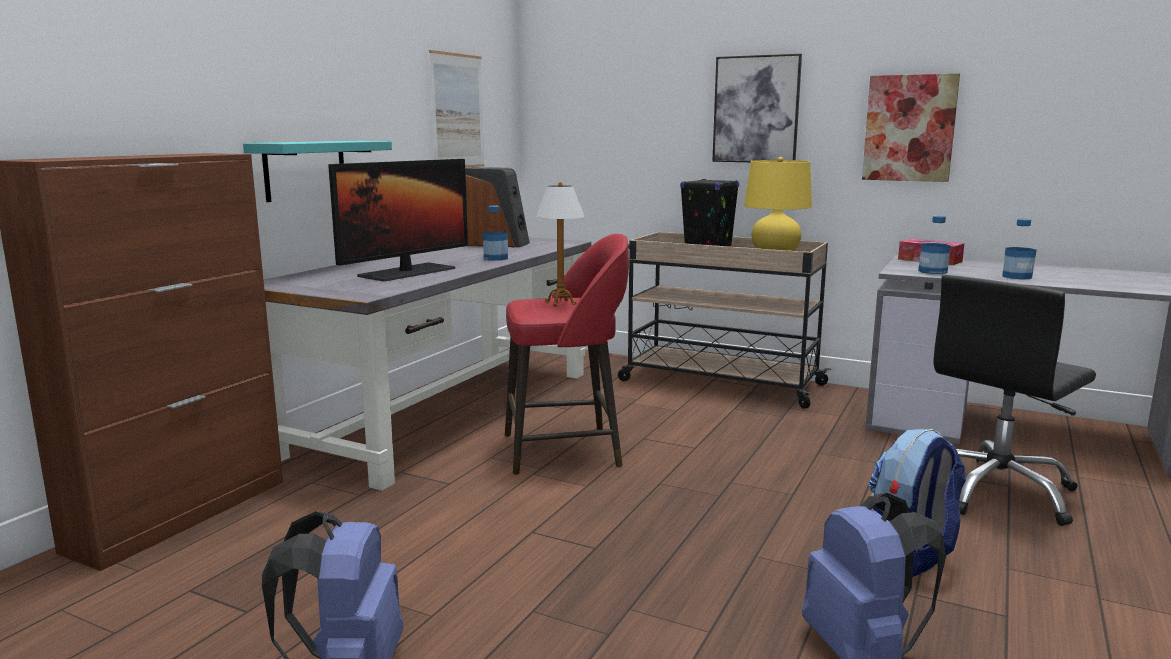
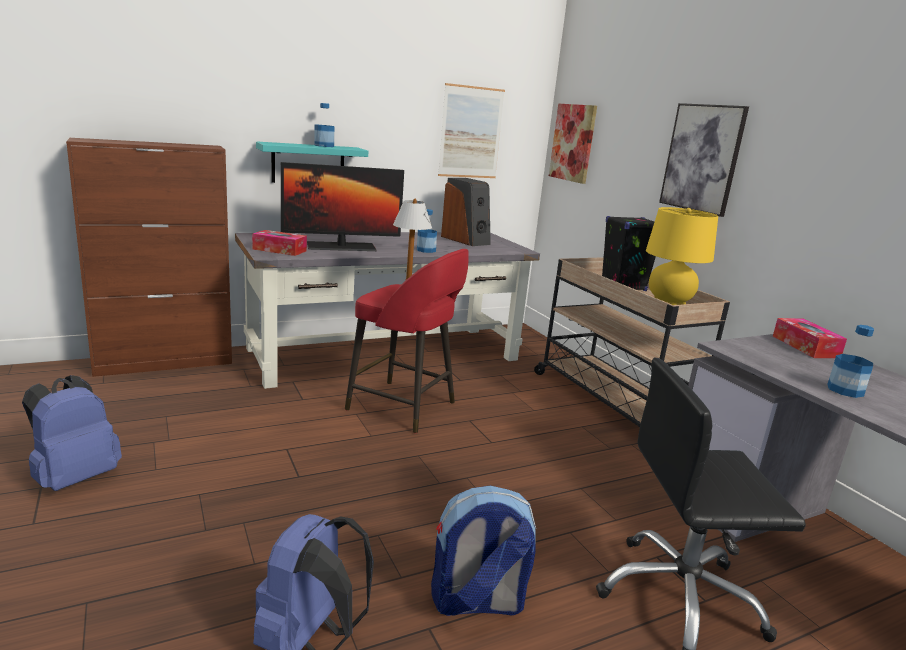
camera: 35 degrees right, 5 degrees up
(357, 288) = (279, 250): none -> tissue box
(909, 128) = (833, 199): picture -> picture (573, 143)
(932, 271) = (762, 357): bottle -> bottle (324, 146)

